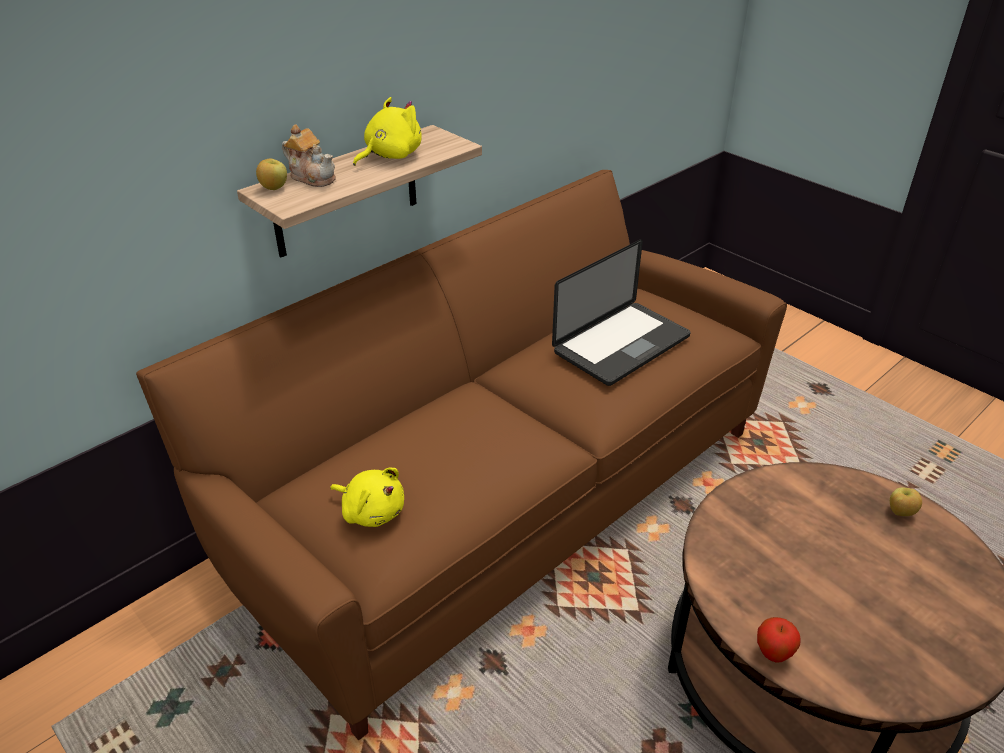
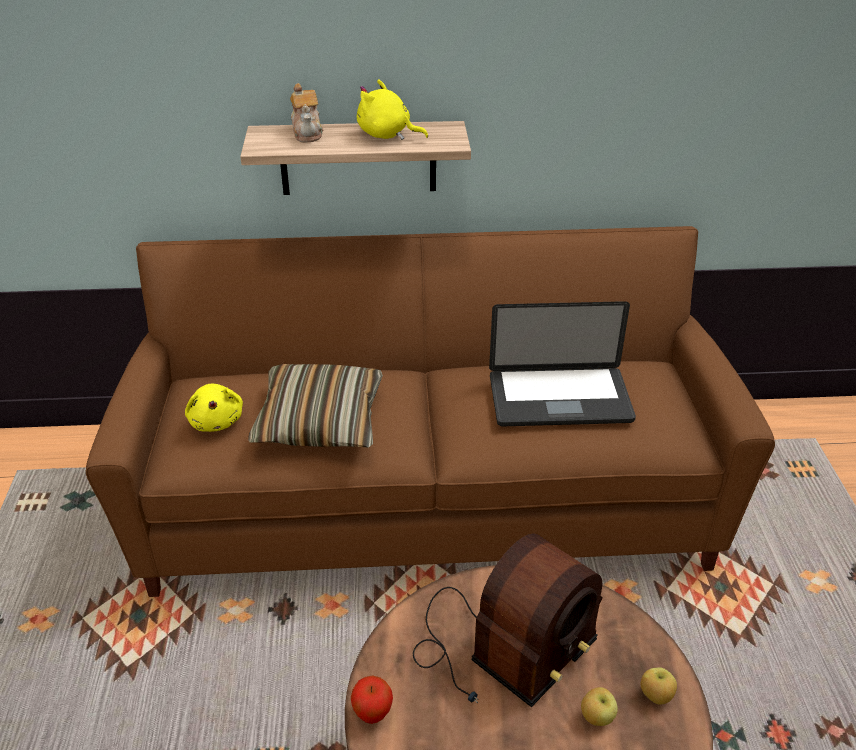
camera: 40 degrees right, 0 degrees up
(274, 188) = (270, 132): apple -> apple (596, 717)
(390, 156) = (387, 135): yellow plush toy -> yellow plush toy turned 150 degrees counterclockwise
(466, 458) = (320, 420): none -> pillow
(785, 546) = (501, 647): none -> radio

